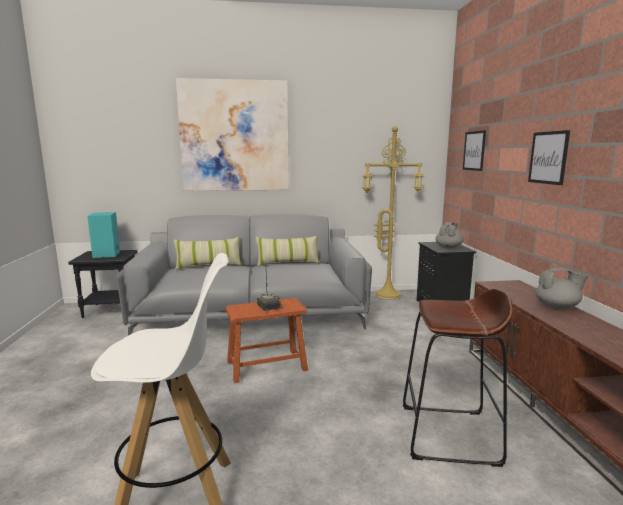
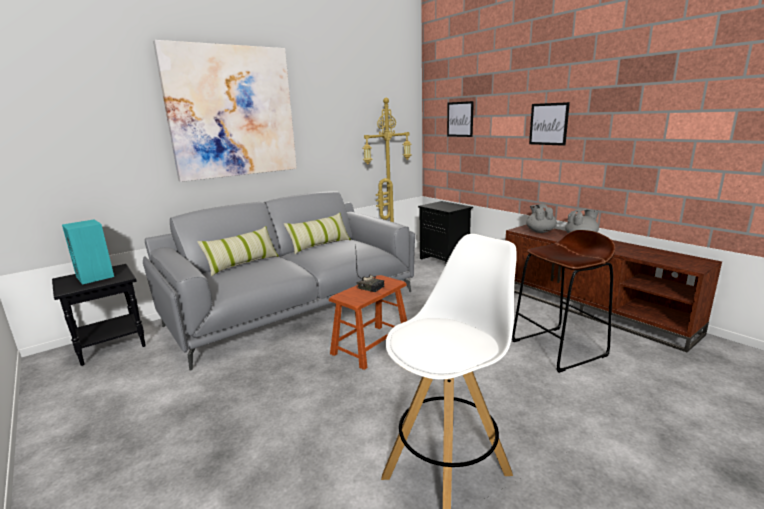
camera: 30 degrees left, 5 degrees up
(448, 247) = (449, 206): grey teapot -> grey teapot (540, 231)

